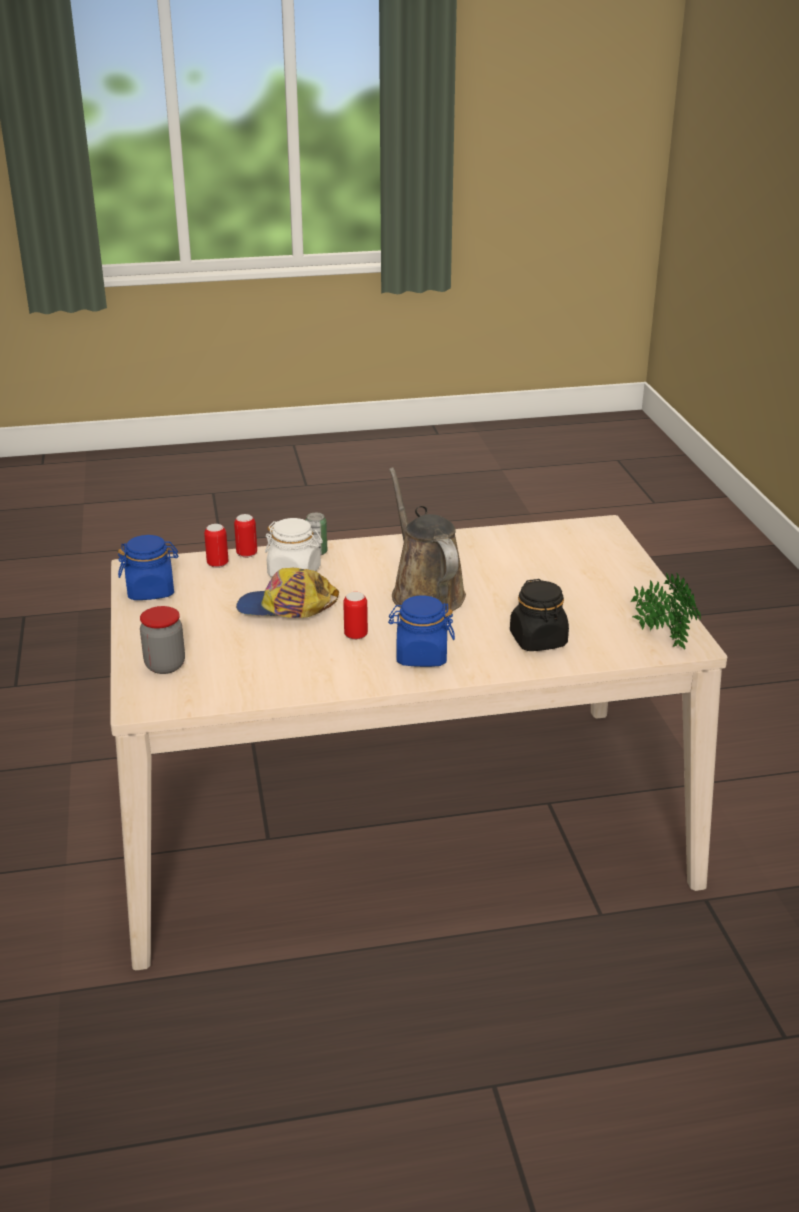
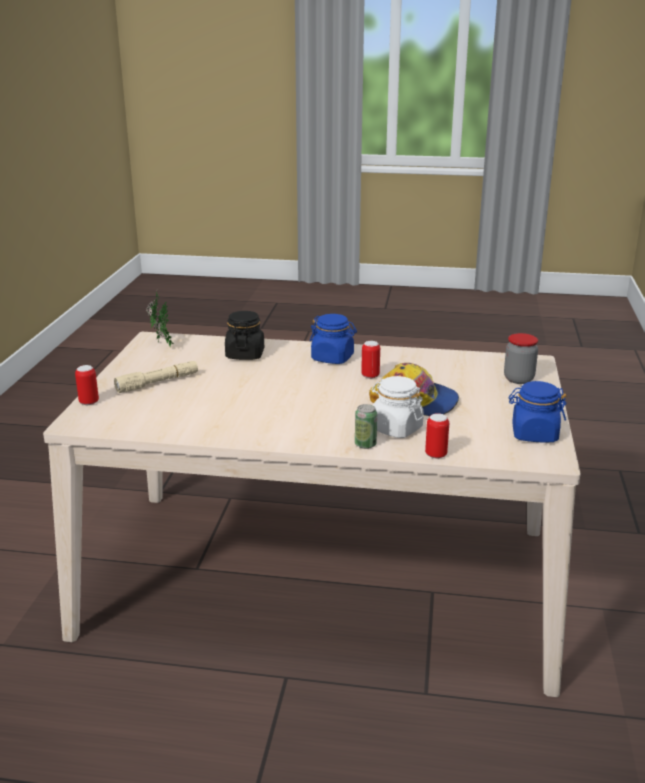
camera: 160 degrees left, 5 degrees down
(217, 564) = (467, 449): can -> can (89, 402)
(425, 592) = (294, 395): brown watering can -> none
(587, 580) = (158, 383): none -> beige flashlight

